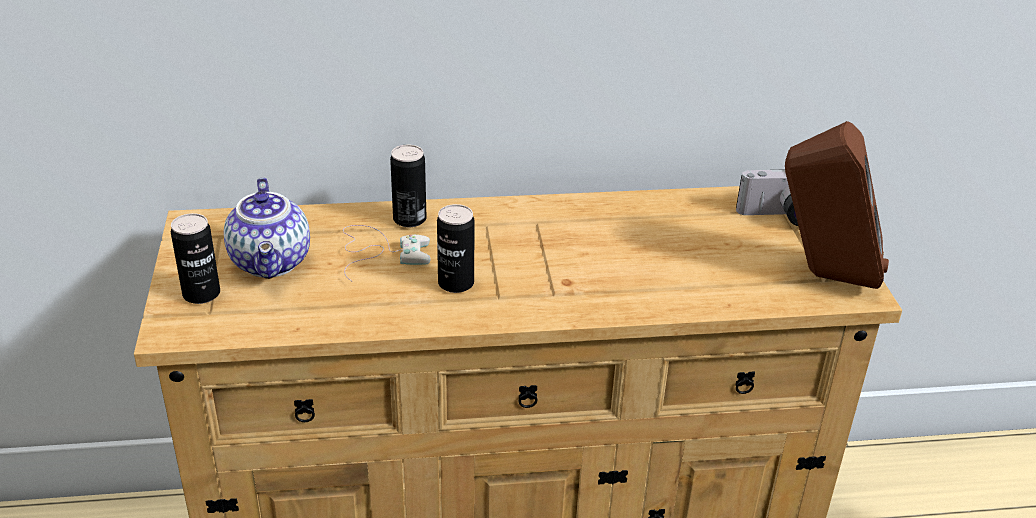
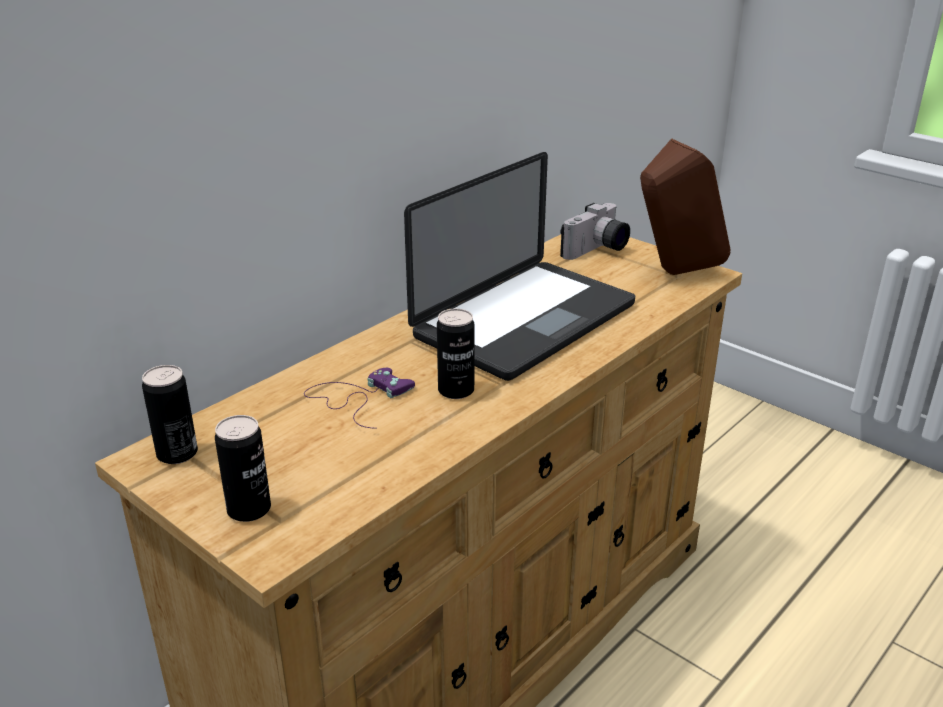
camera: 40 degrees left, 5 degrees down
(273, 262) = (276, 451): teapot -> none
(379, 251) = (358, 398): white game controller -> purple game controller
(409, 219) = (344, 364): can -> can (177, 453)
(604, 253) = (525, 321): none -> laptop

